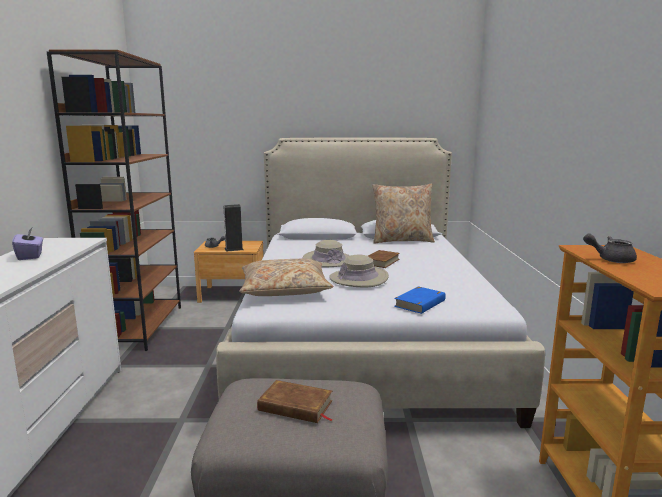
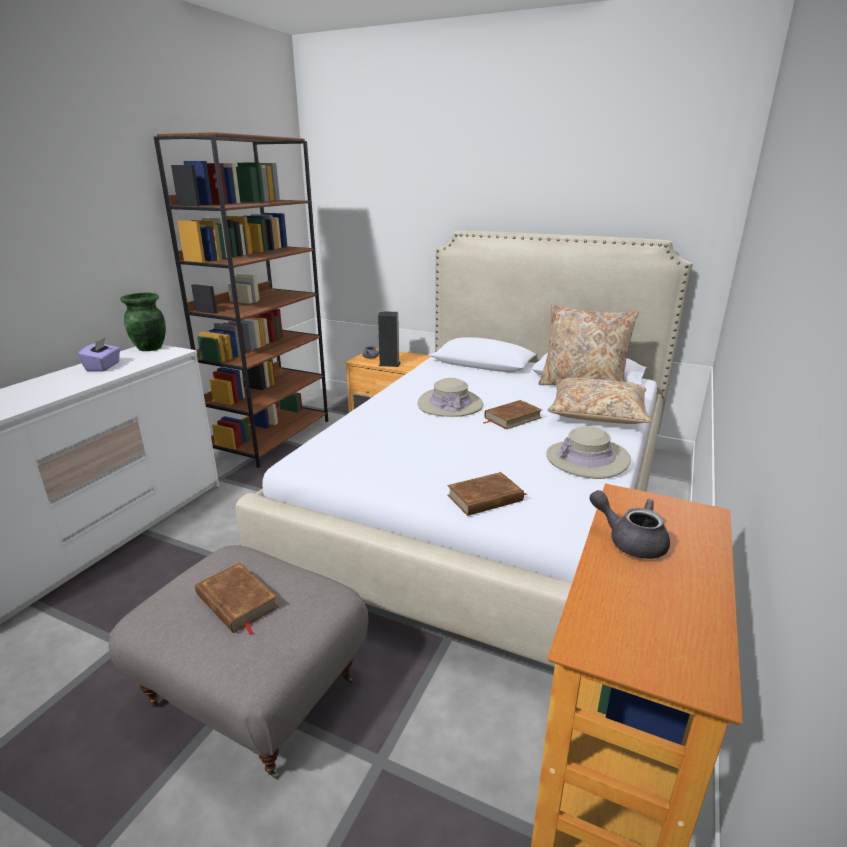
camera: 25 degrees right, 10 degrees up
(55, 240) = (150, 348): none -> green vase
(284, 289) = (353, 440): beige pillow -> beige pillow (597, 413)
(359, 278) = (452, 440): beige hat -> beige hat (587, 459)
(420, 303) = (485, 498): blue book -> brown book

